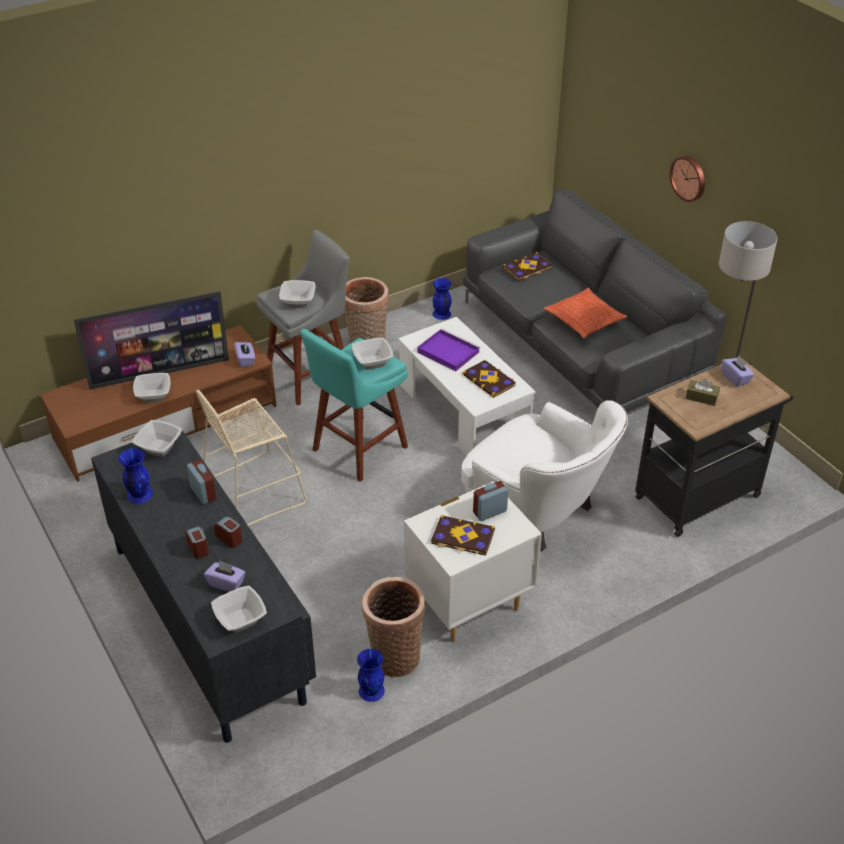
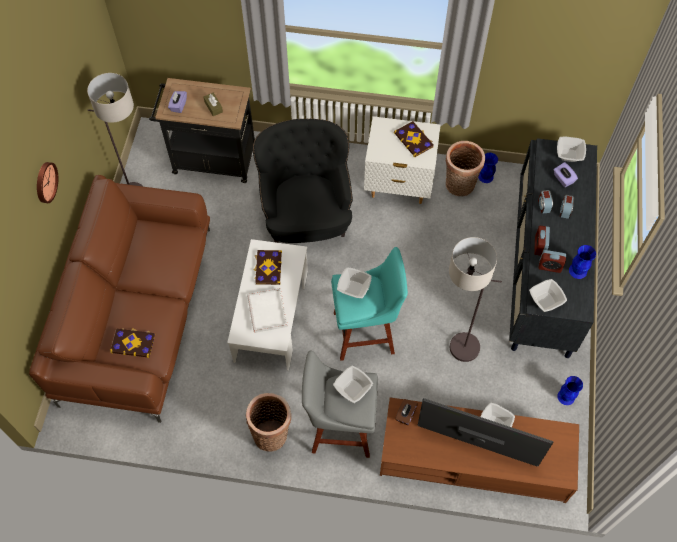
camera: 140 degrees left, 20 degrees up
(246, 360) = (405, 414): purple tissue box -> brown tissue box
(255, 490) = (455, 346): beige stool -> grey floor lamp
(441, 314) = (190, 423): blue vase -> blue vase (566, 397)
(447, 352) = (268, 312): purple tray -> white tray
(489, 512) = (386, 144): alarm clock -> alarm clock (549, 266)
(538, 511) = (306, 212): white armchair -> black armchair
(580, 347) = (138, 313): grey sofa -> brown sofa
(584, 321) = (159, 263): orange pillow -> none

